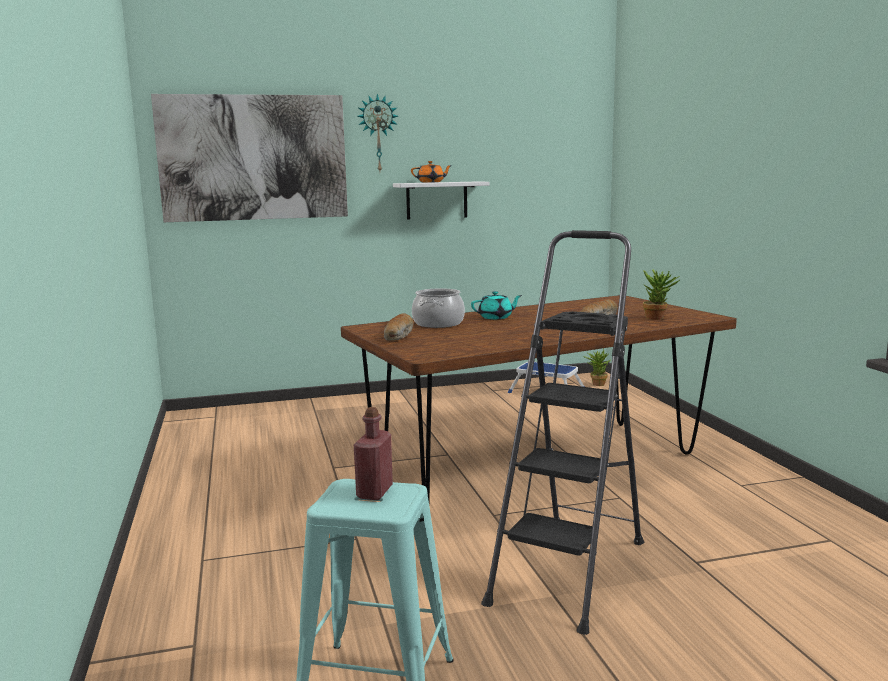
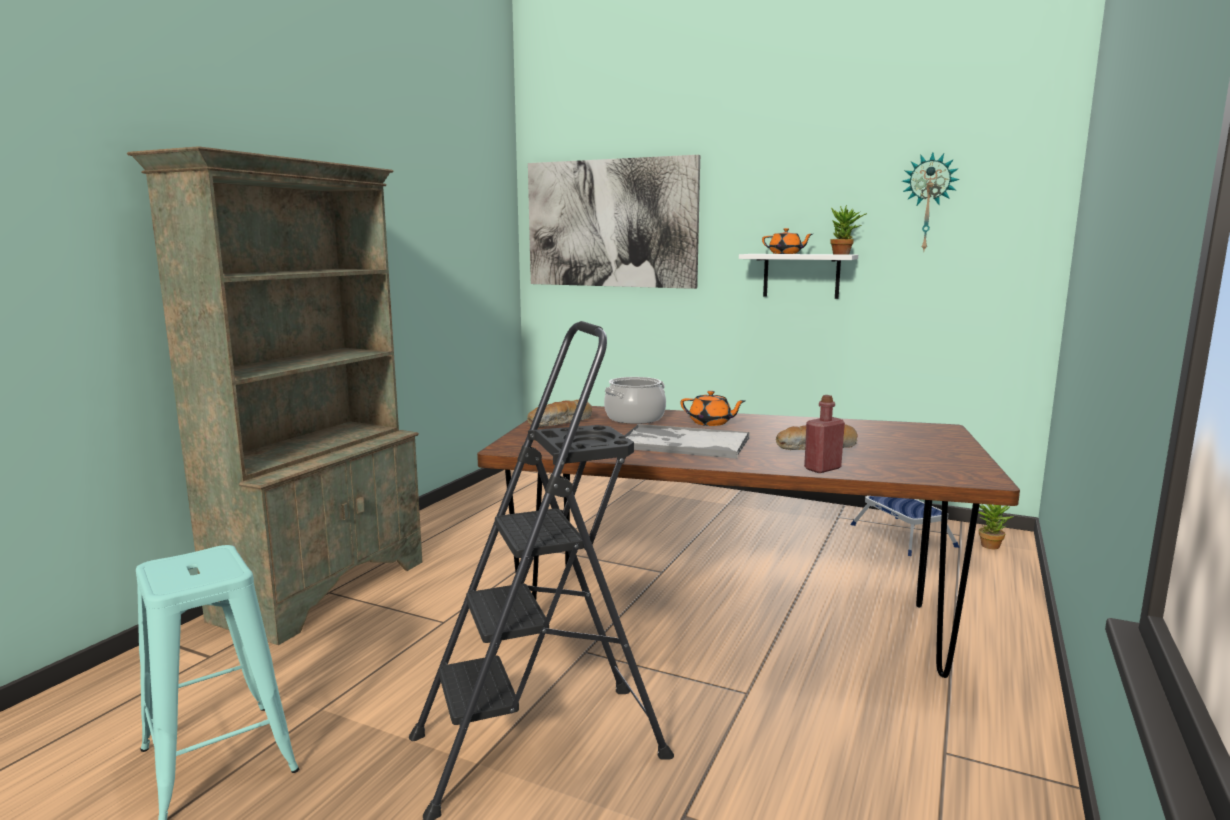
camera: 40 degrees right, 0 degrees up
(189, 560) = (322, 589): none -> green bookcase
(374, 492) = (208, 565): red bottle -> red bottle (822, 468)
(378, 134) = (737, 196): wall clock -> wall clock (928, 202)
(496, 317) = (711, 423): turquoise teapot -> orange teapot
(521, 331) = (682, 443): none -> tray
(658, 318) = (897, 464): potted plant -> potted plant (844, 254)

